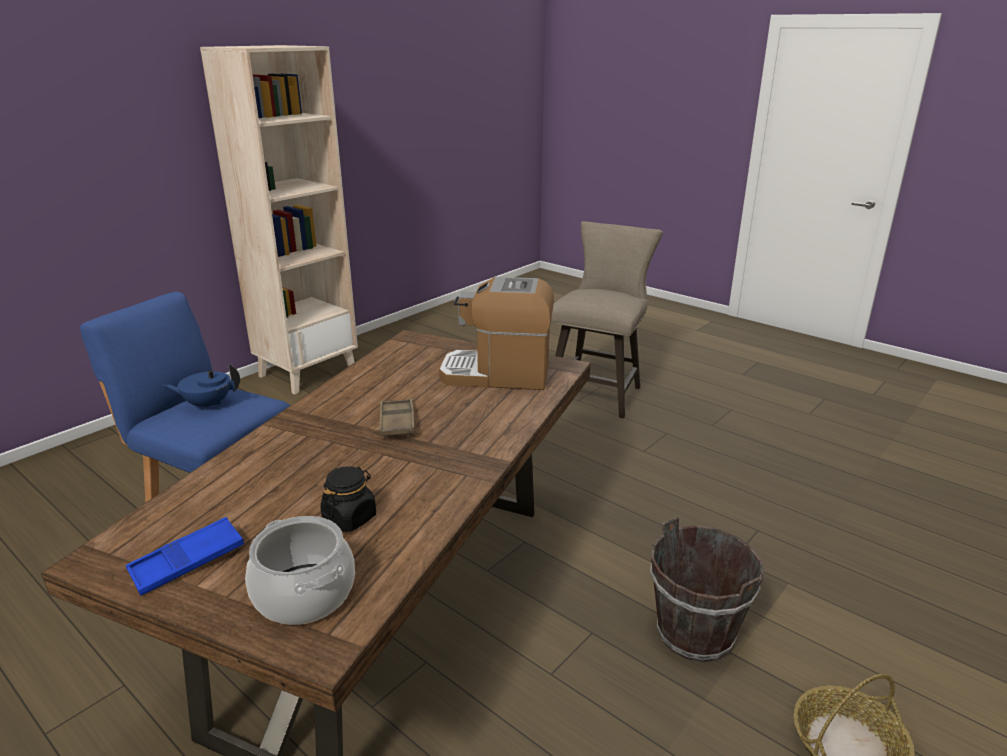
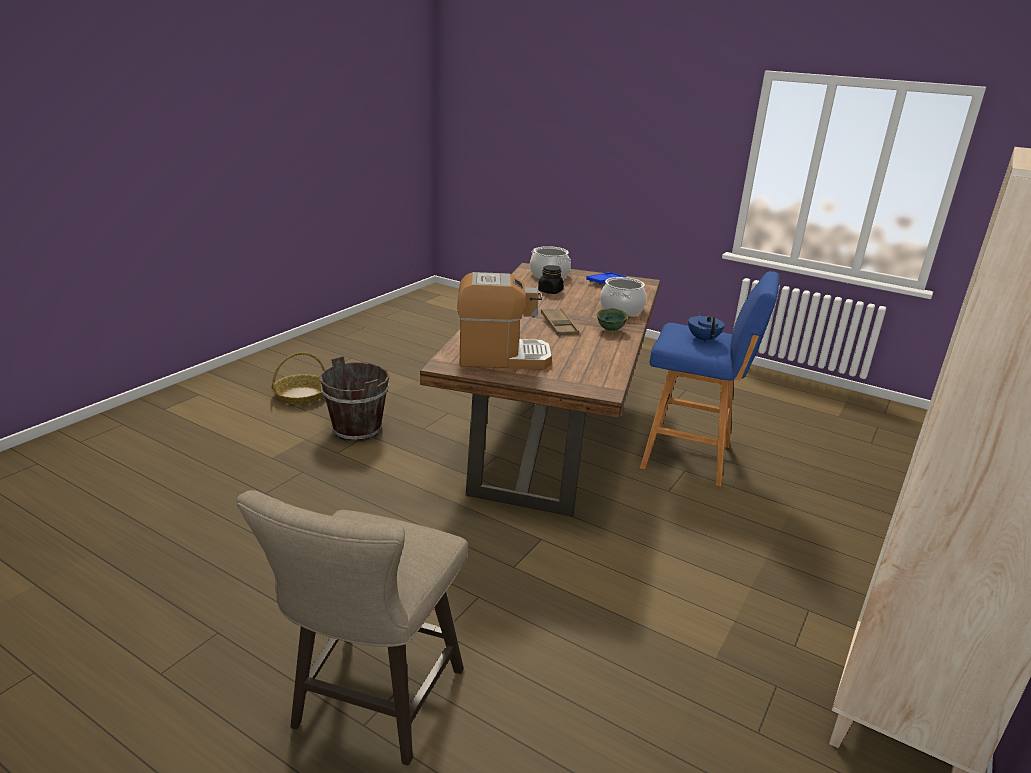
camera: 170 degrees right, 0 degrees up
(207, 404) = (703, 339): blue teapot -> blue teapot turned 75 degrees counterclockwise
(262, 458) = (621, 309): none -> cooking pot
(327, 412) = (611, 330): none -> green bowl

